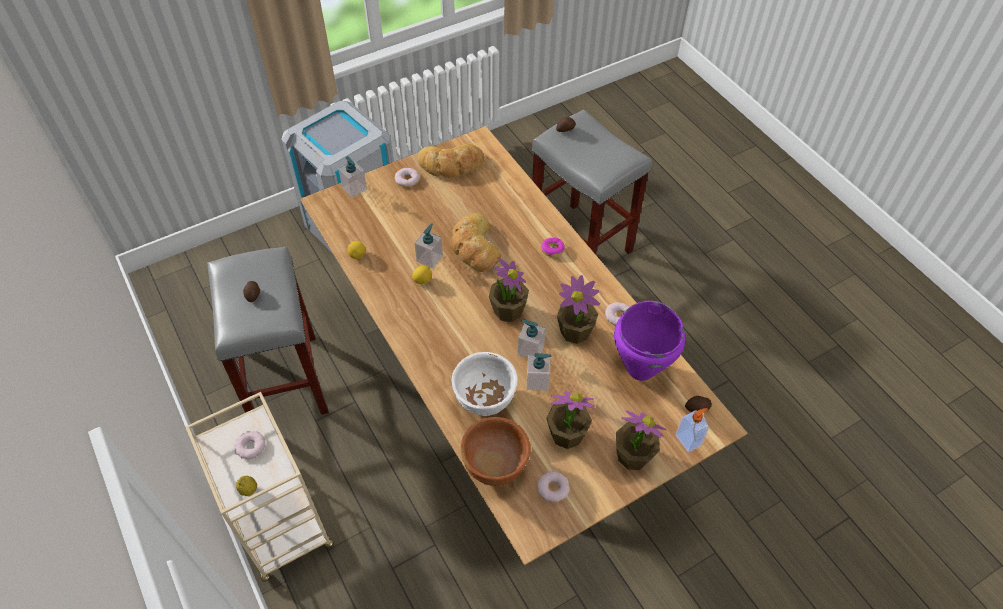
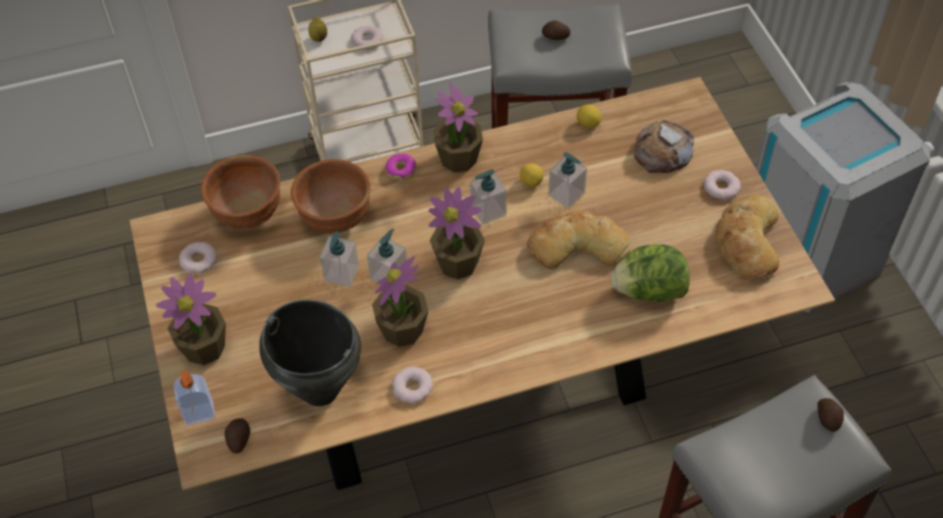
camera: 105 degrees right, 0 degrees up
(354, 188) = (710, 130): soap dispenser -> soap dispenser (488, 211)
(379, 211) = (663, 152): none -> bread
(484, 399) = (335, 217): white bowl -> brown bowl
(503, 206) = (649, 291): none -> lettuce
(552, 249) = (552, 335): donut -> donut (401, 170)
(566, 434) = (258, 287): potted plant -> potted plant (458, 158)
(640, 369) = (320, 389): purple cooking pot -> black cooking pot

